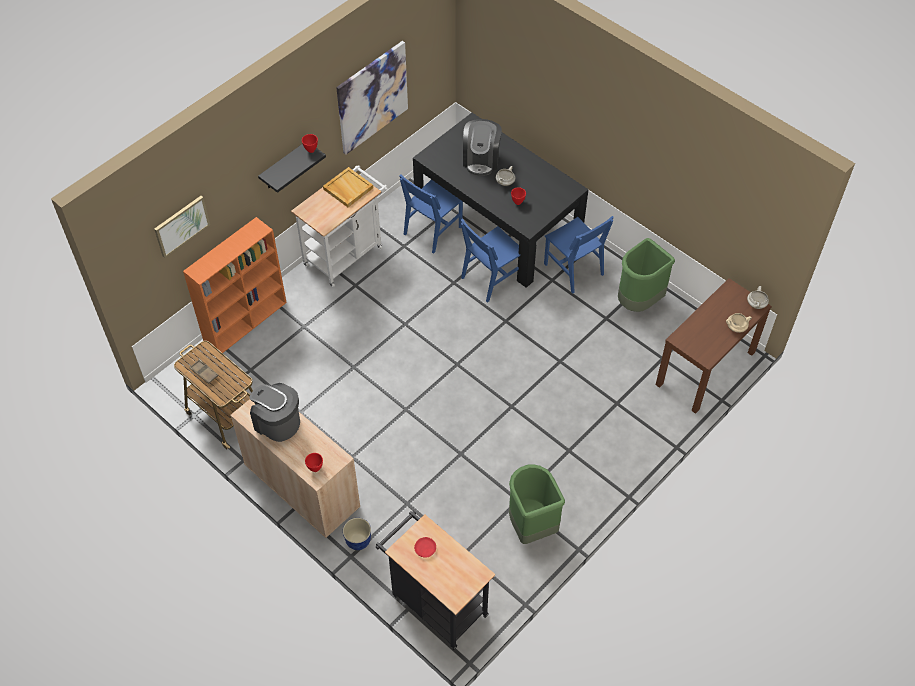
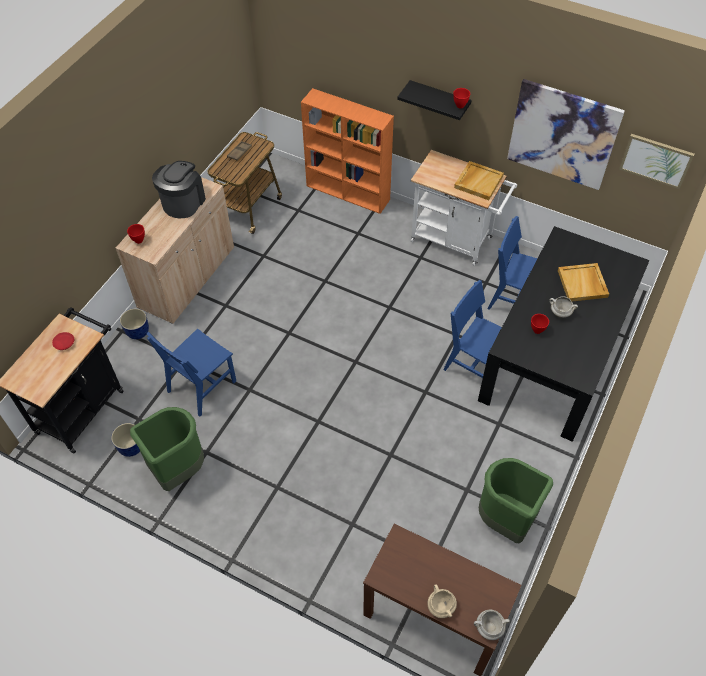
camera: 75 degrees right, 0 degrees up
(181, 225) = (324, 47): picture -> picture (656, 160)
(481, 160) = (583, 284): coffee machine -> beige tray
(496, 563) = (131, 448): none -> planter
(573, 269) = (523, 442): blue chair -> blue chair (201, 386)

